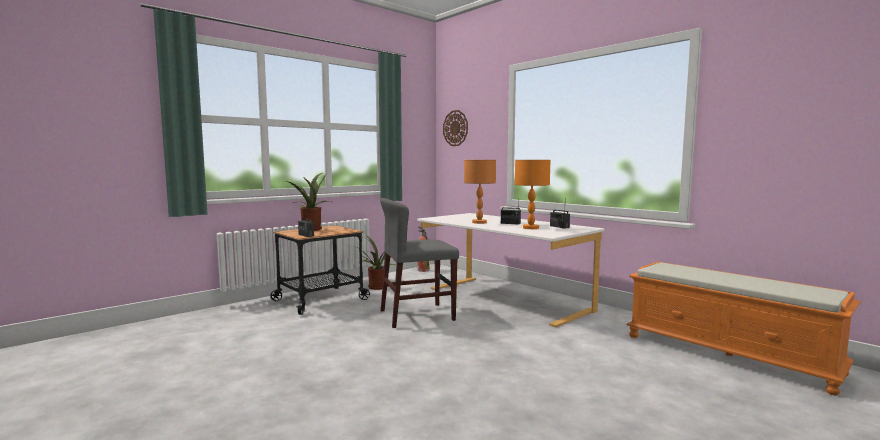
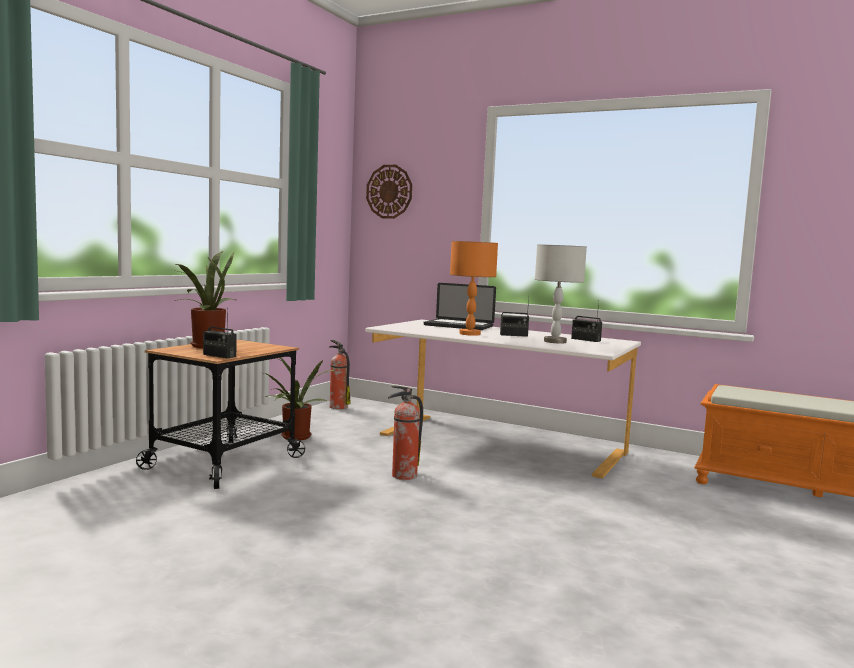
camera: 20 degrees left, 0 degrees up
(417, 315) = (403, 476): grey chair -> fire extinguisher
(485, 217) = (458, 326): none -> laptop
(530, 228) = (554, 341): orange table lamp -> grey table lamp

